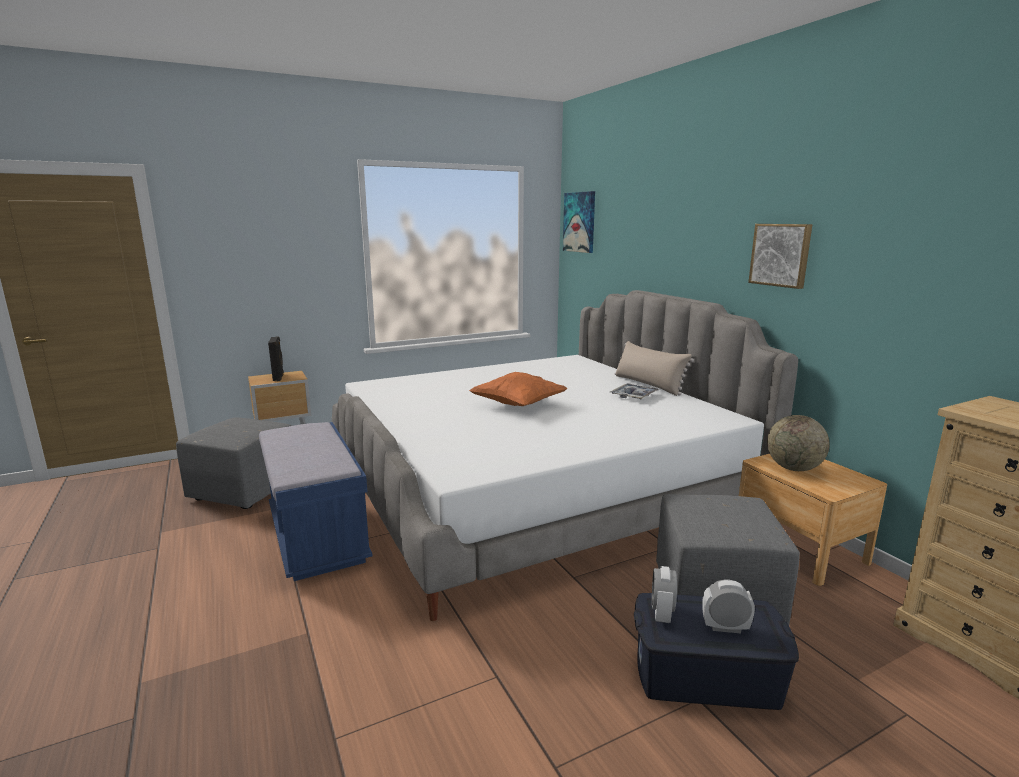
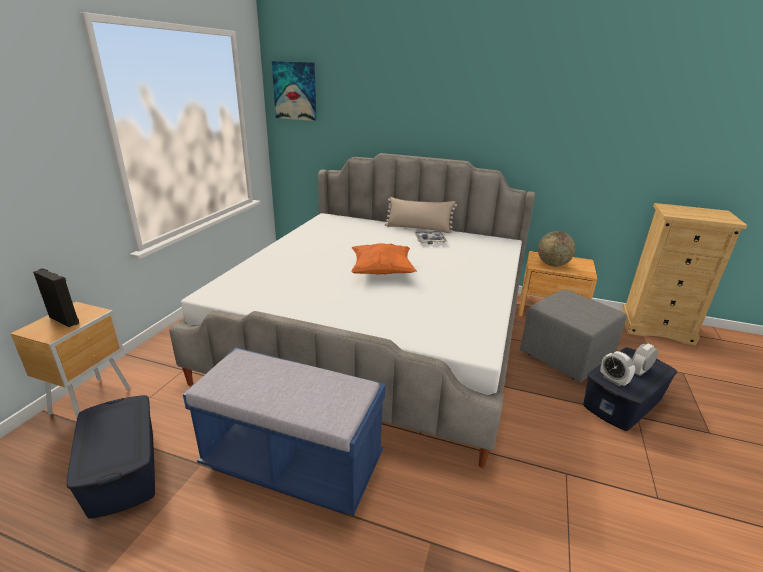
camera: 45 degrees left, 10 degrees up
(242, 491) = (122, 470): grey ottoman -> blue storage box
(781, 255) = (519, 124): picture -> none

